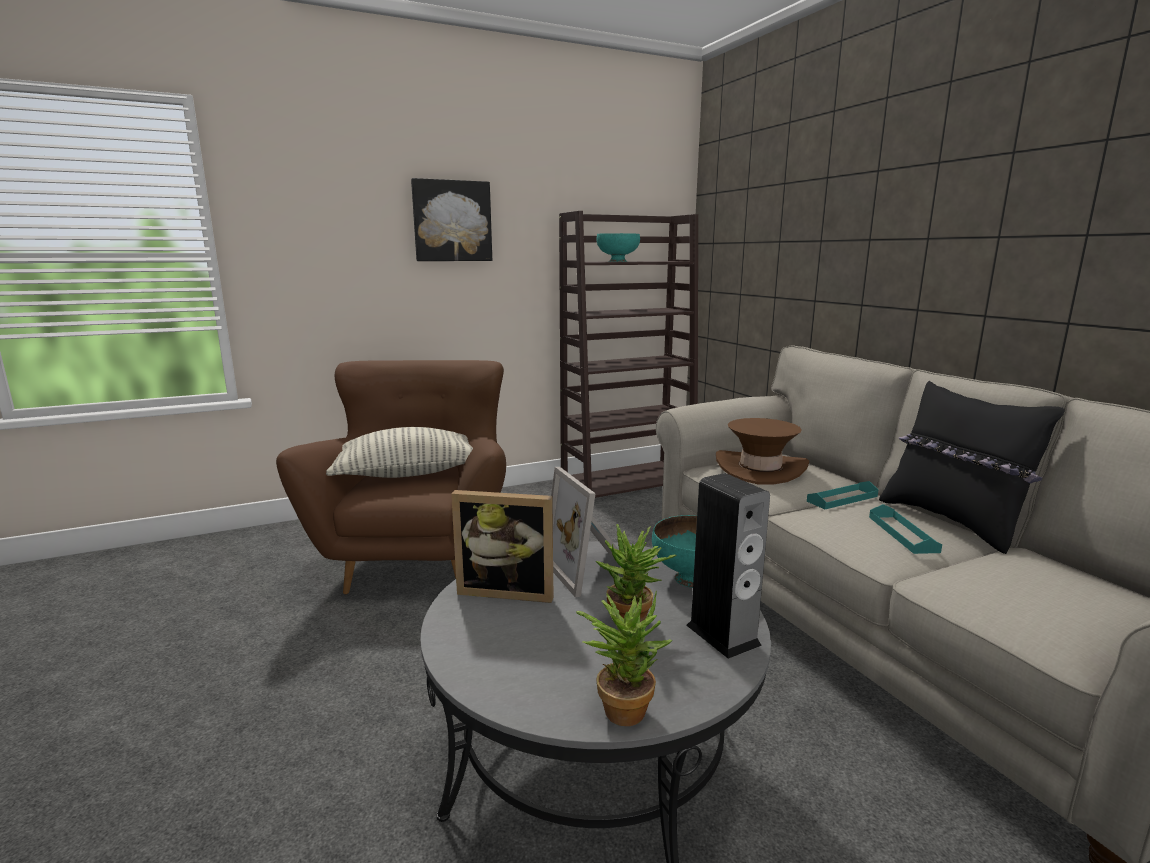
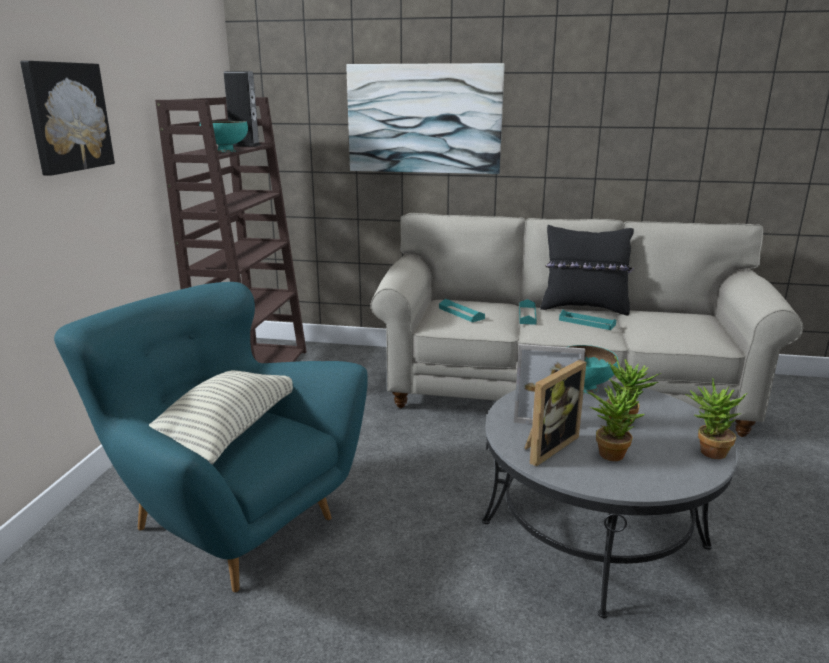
camera: 55 degrees left, 5 degrees up
(420, 558) = (230, 522): brown armchair -> turquoise armchair
(536, 629) = (610, 452): none -> potted plant
(722, 635) = (655, 403): speaker -> speaker (245, 145)
(760, 469) = (461, 313): brown hat -> turquoise tray
(841, 232) = (424, 119): none -> picture

